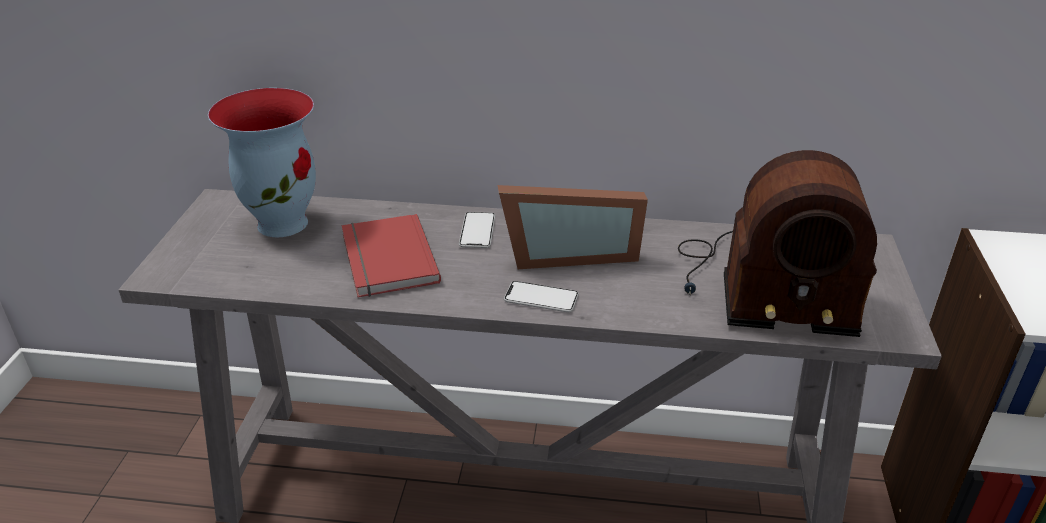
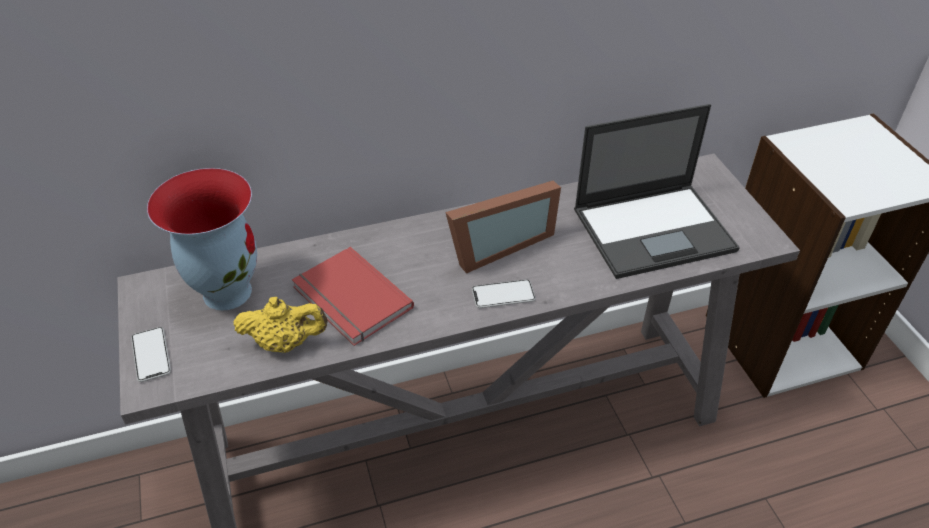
camera: 25 degrees left, 10 degrees up
(299, 277) = (285, 343): none -> yellow teapot
(477, 231) = (408, 246): phone -> phone (151, 355)
(762, 286) = (655, 229): radio -> laptop

